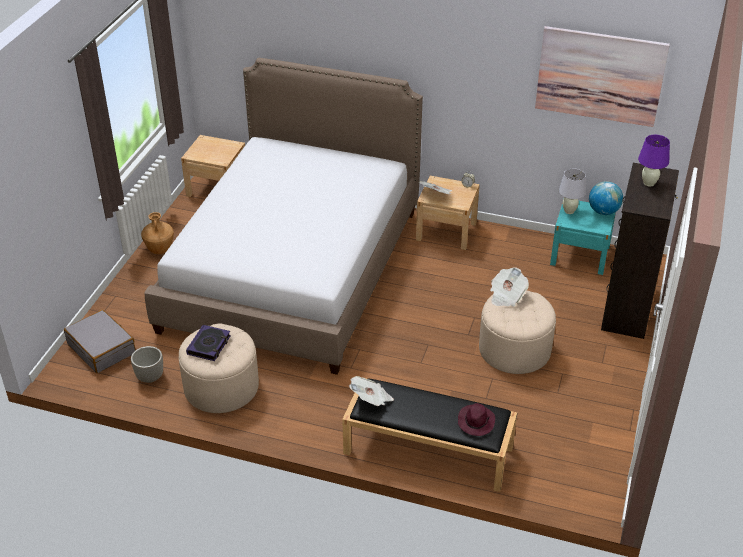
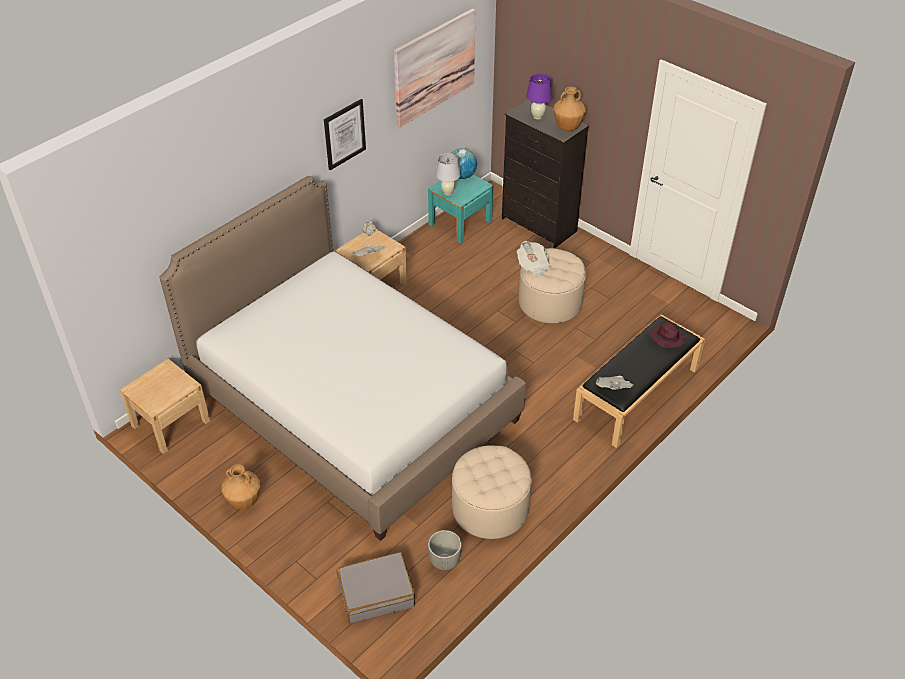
camera: 65 degrees left, 5 degrees up
(209, 345) = (488, 477): book -> none
(466, 73) = (344, 134): none -> picture
(649, 206) = (567, 128): none -> brown vase

